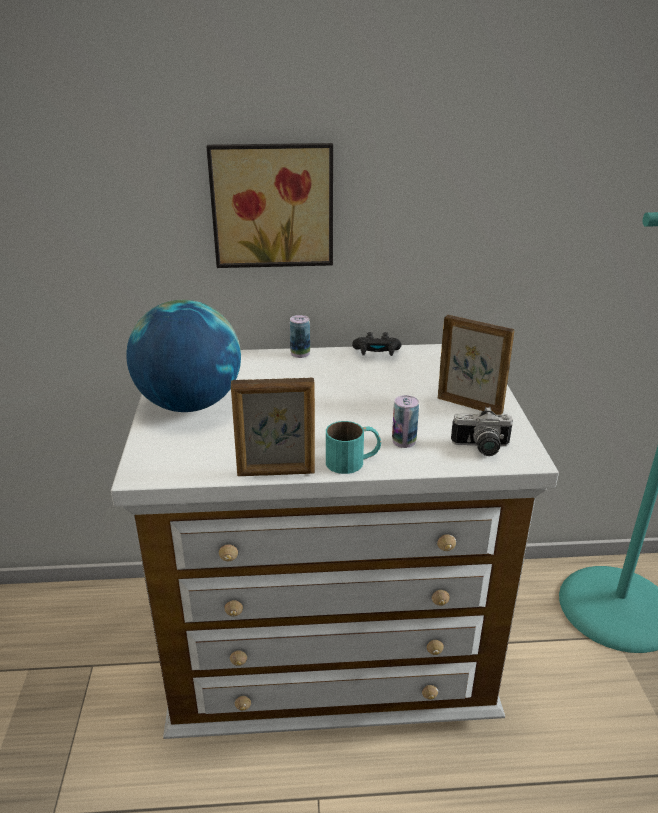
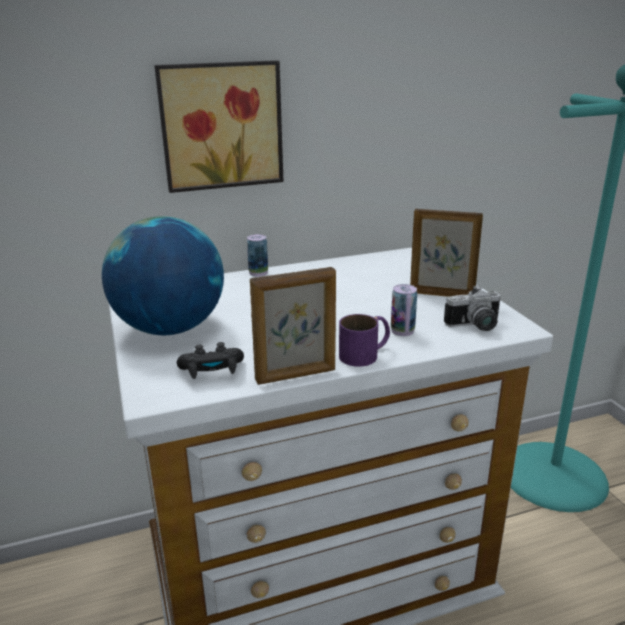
camera: 15 degrees left, 5 degrees down
(353, 461) = (366, 353): turquoise mug -> purple mug
(376, 353) = (331, 265): black game controller -> black game controller (212, 372)

